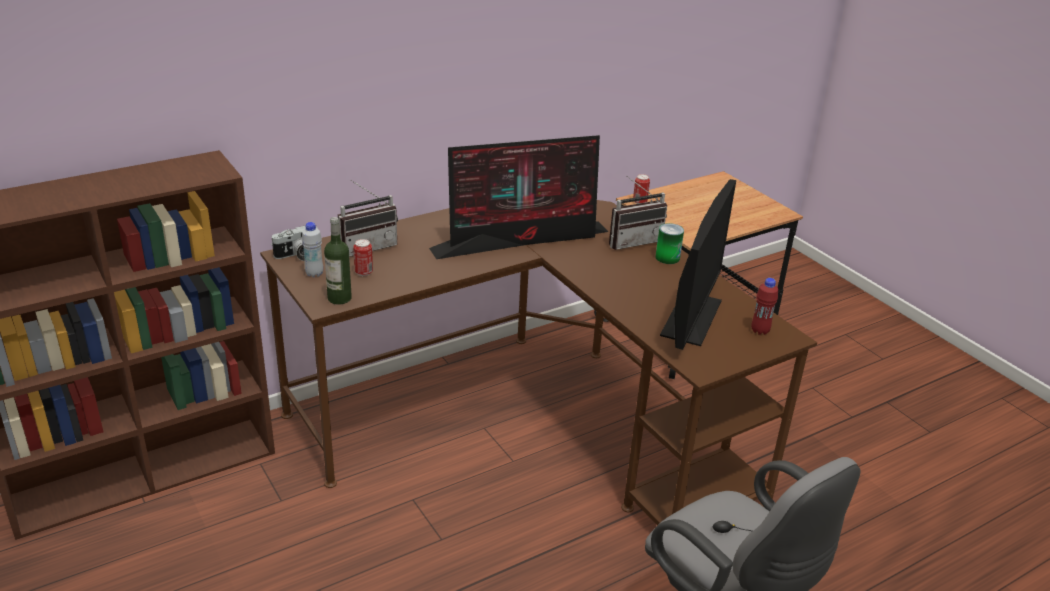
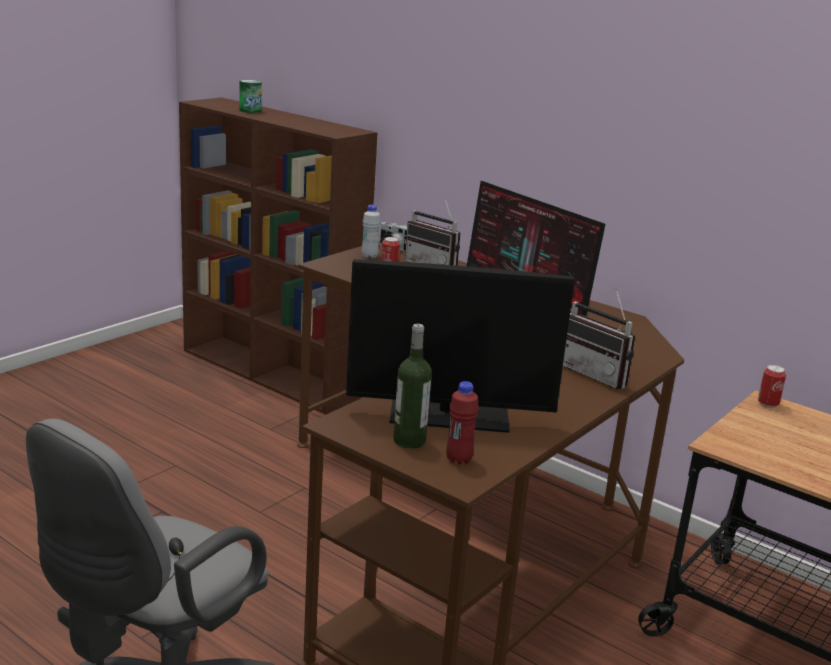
camera: 70 degrees right, 10 degrees down
(339, 298) = (338, 268): bottle -> bottle (409, 441)
(667, 258) = (581, 396): can -> can (250, 111)

